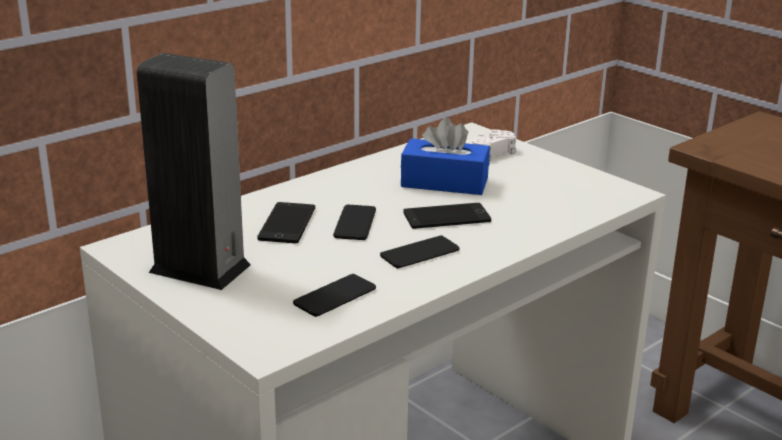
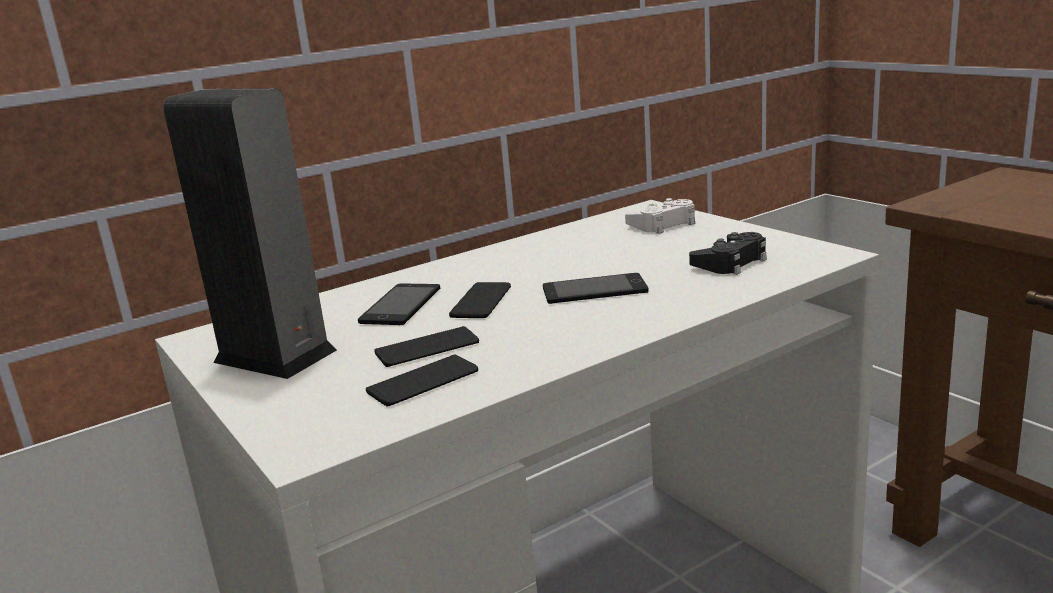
camera: 10 degrees right, 5 degrees down
(419, 253) = (548, 329): phone -> phone (427, 348)
(444, 182) = (602, 256): blue tissue box -> none
(551, 196) = (730, 262): none -> black game controller

